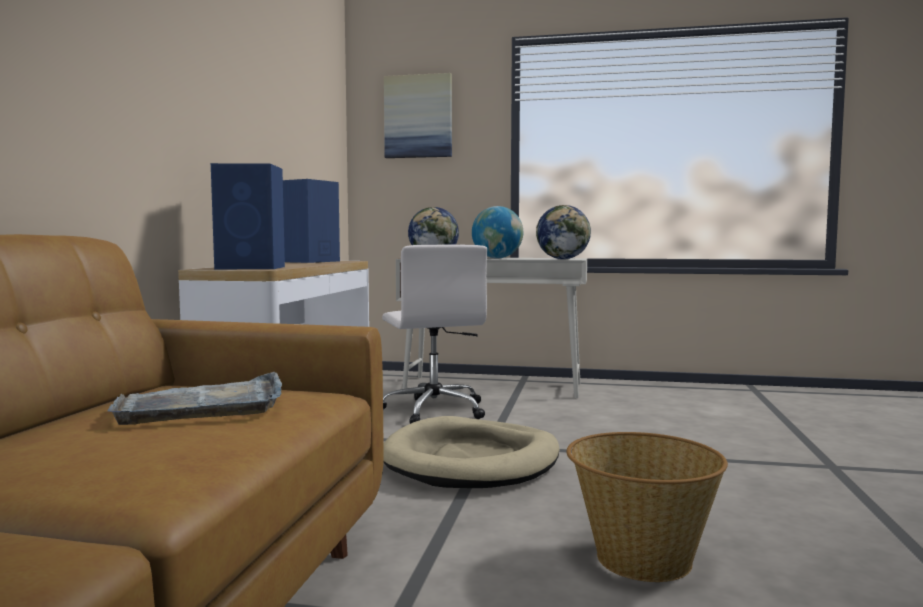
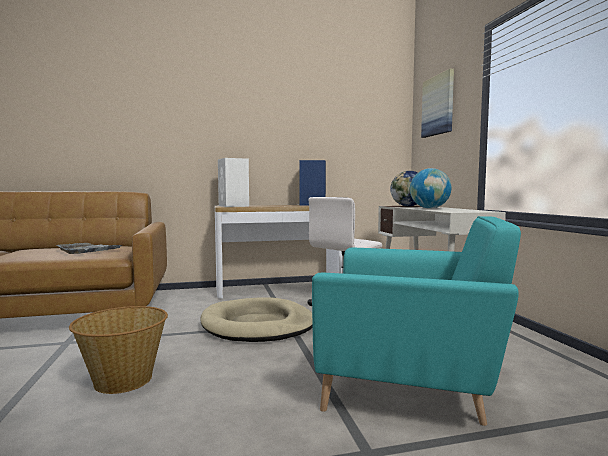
camera: 65 degrees right, 0 degrees up
(252, 268) = (233, 206): blue speaker -> white speaker
(563, 259) = (453, 211): globe -> none
(708, 433) = (409, 385): none -> turquoise armchair

